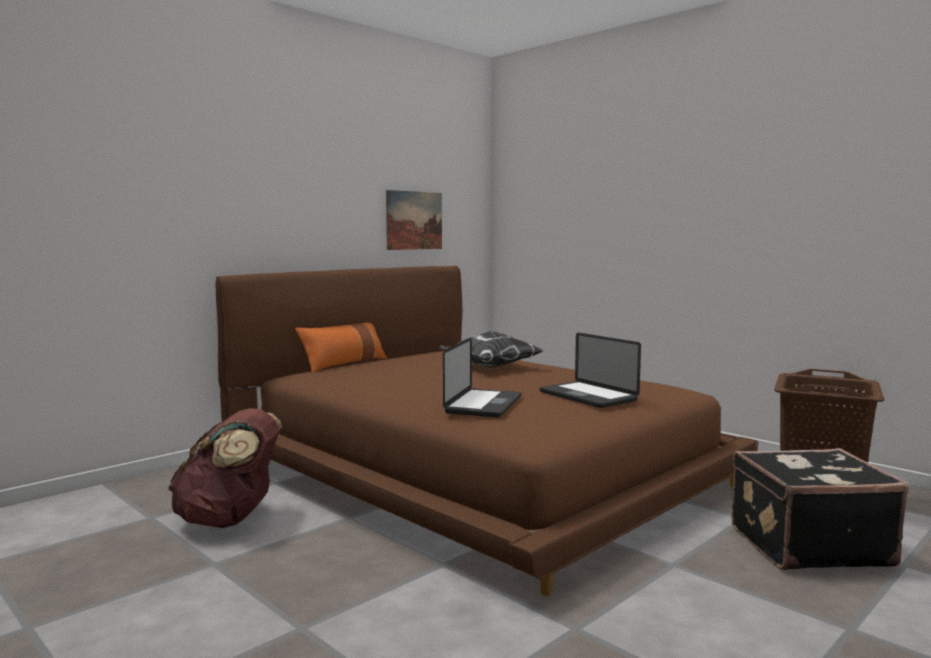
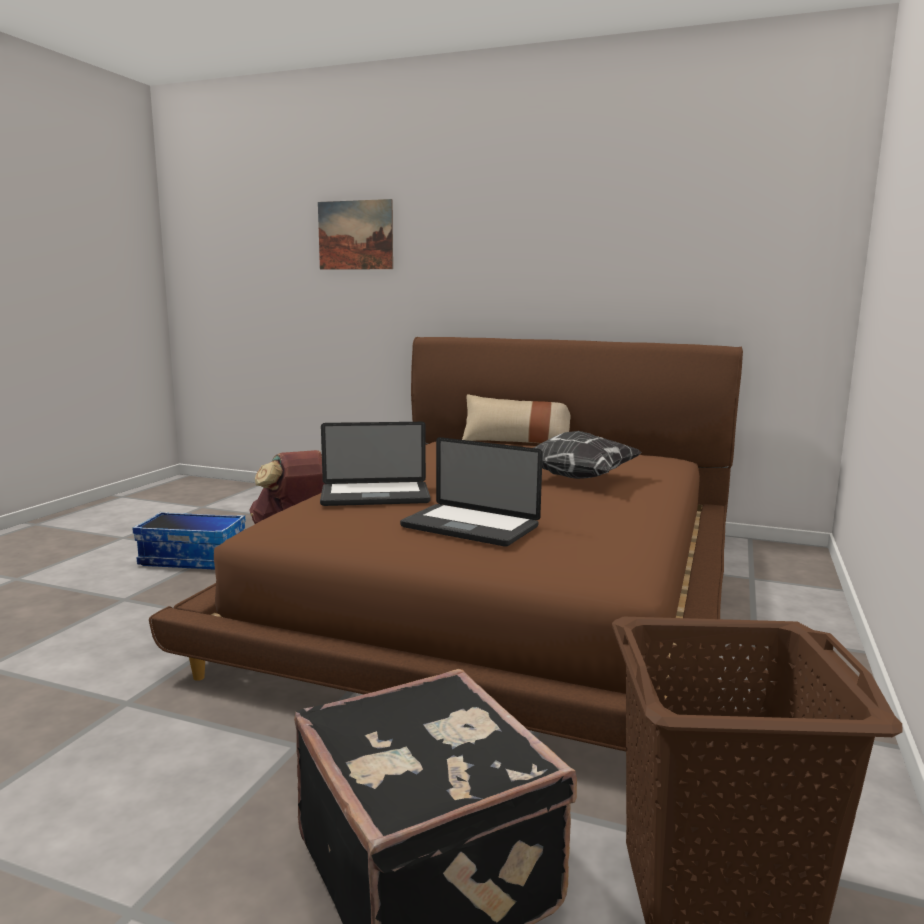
camera: 65 degrees right, 5 degrees up
(214, 580) = (194, 559): none -> storage box
(344, 364) = (517, 442): orange pillow -> beige pillow
(414, 220) = (693, 282): picture -> picture (355, 235)
(587, 396) = (469, 527): laptop -> laptop turned 90 degrees counterclockwise

